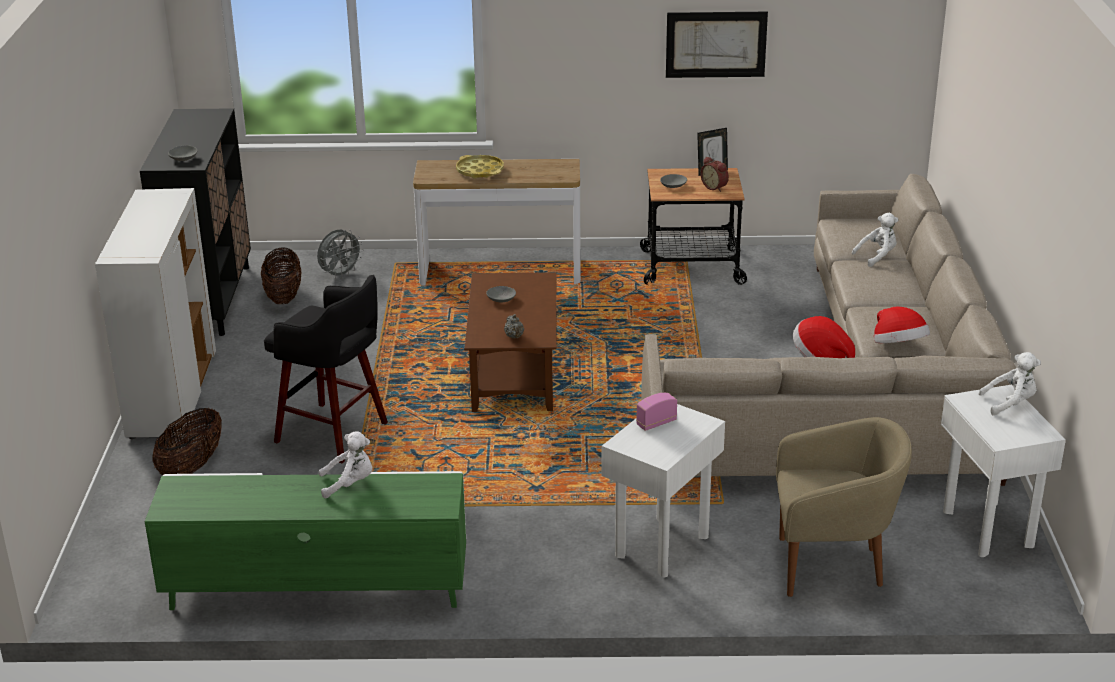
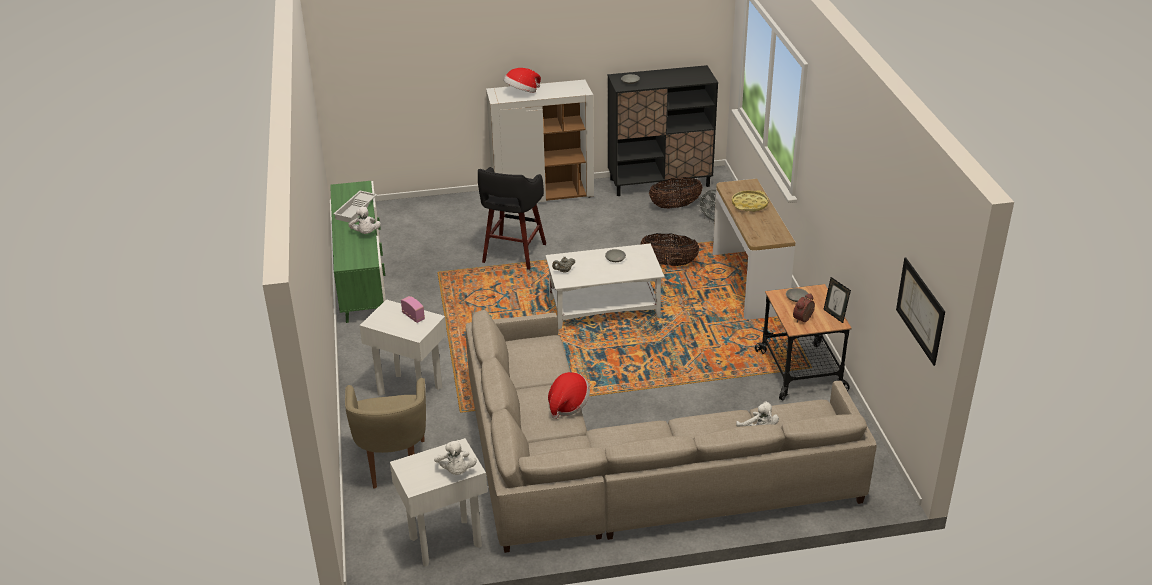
camera: 80 degrees right, 5 degrees up
(191, 467) = (470, 216): basket -> basket (669, 263)
(261, 492) = (356, 210): none -> white tray
(514, 374) = (603, 308): brown coffee table -> white coffee table
(716, 44) = (866, 221): picture -> picture (920, 310)
(898, 347) = (597, 444): hat -> hat (522, 92)

